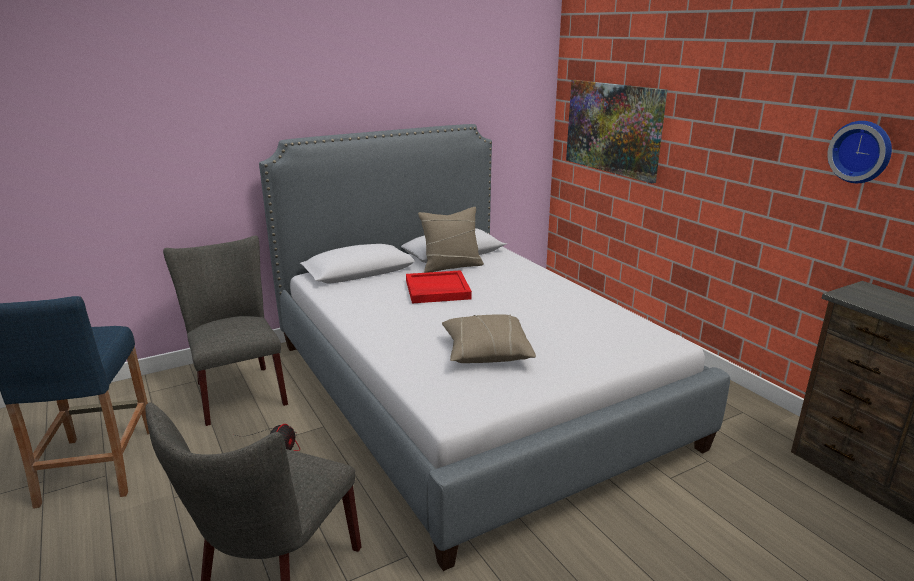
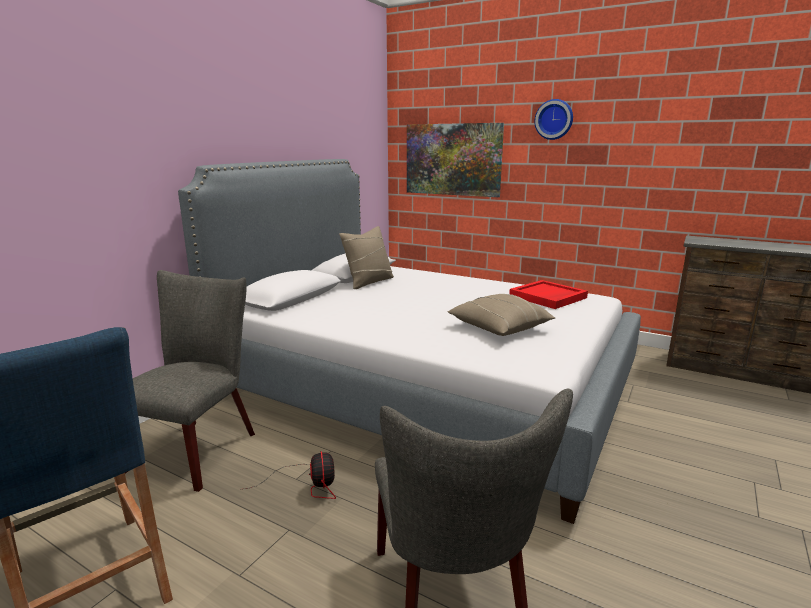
camera: 30 degrees left, 5 degrees down
(238, 390) = (199, 448): grey chair -> grey chair turned 75 degrees clockwise
(437, 290) = (386, 298): red tray -> red tray (548, 297)
(861, 151) = (673, 147): wall clock -> wall clock (554, 119)

